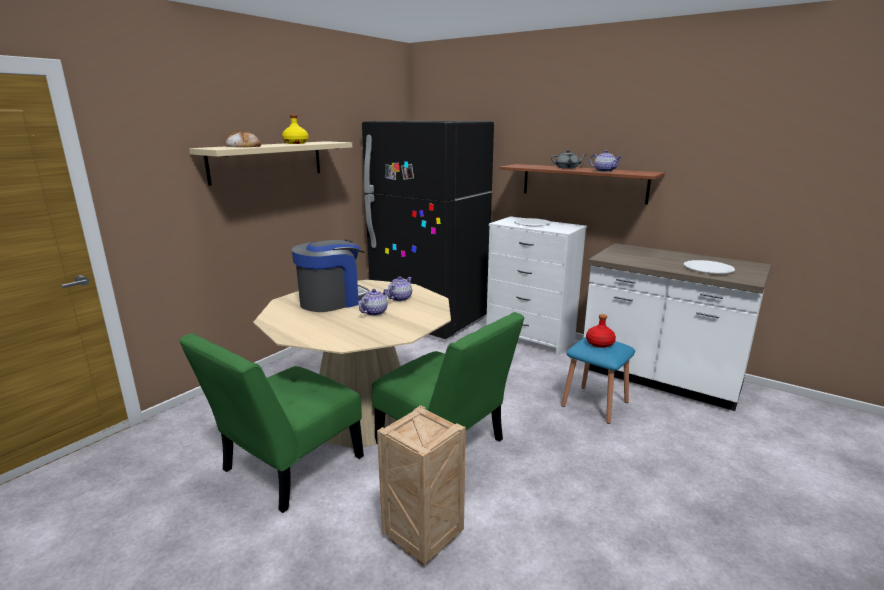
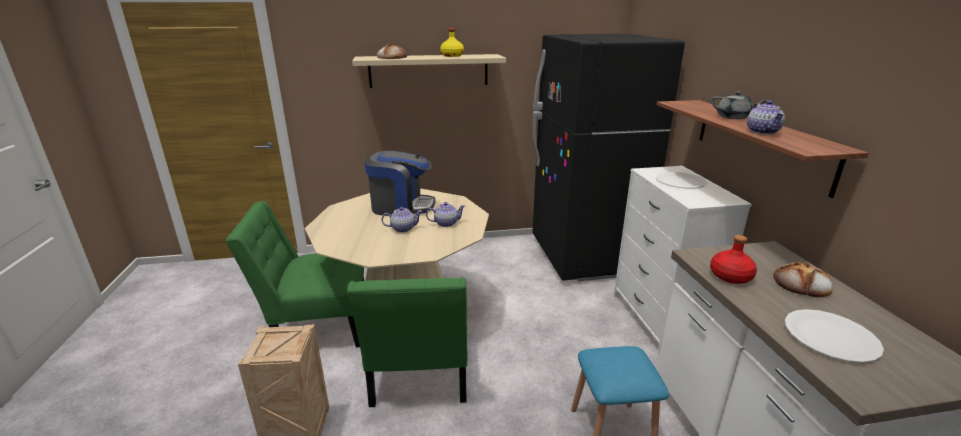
camera: 45 degrees right, 5 degrees up
(600, 343) = (620, 362): red bottle -> red bottle (731, 276)
(661, 255) = (802, 284): none -> bread

